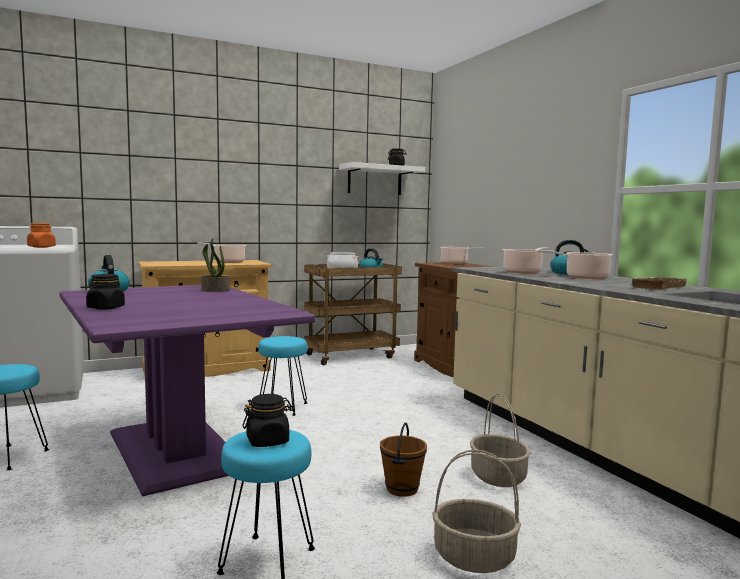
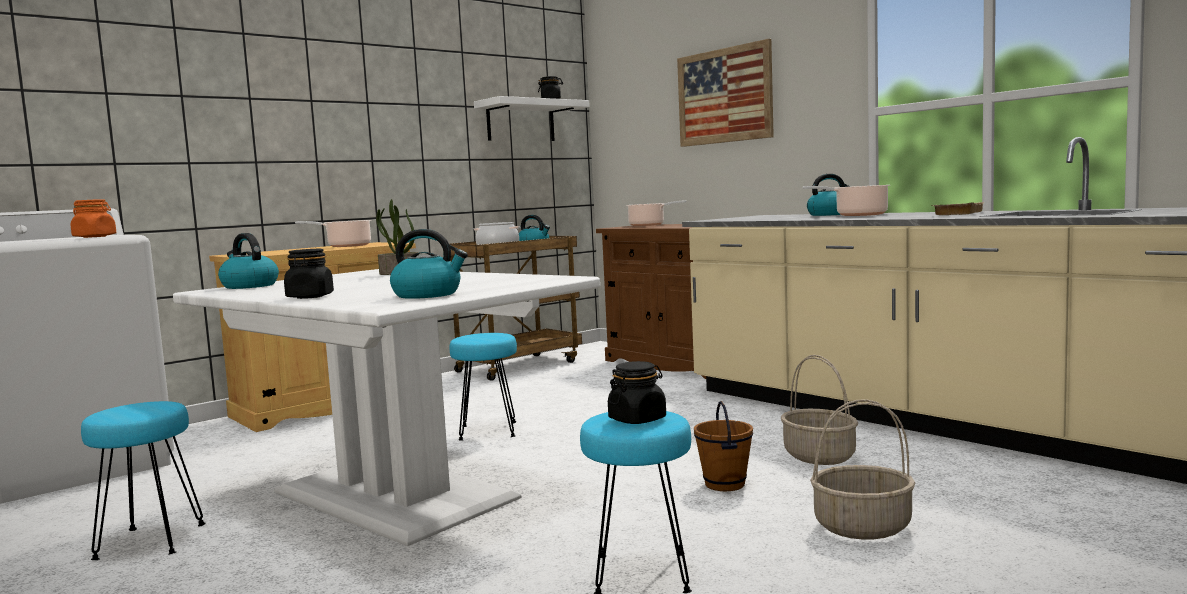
camera: 15 degrees left, 0 degrees up
(167, 317) = (428, 295): none -> kettle
(177, 449) = (396, 494): purple dining table -> white dining table
(516, 169) = (724, 96): none -> picture
(524, 272) = (779, 217): cooking pot -> none

